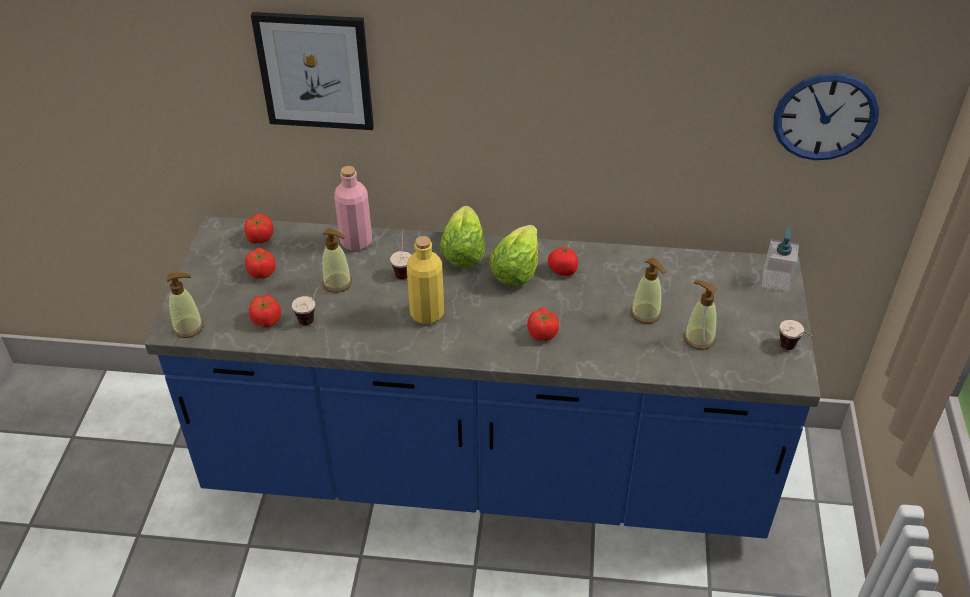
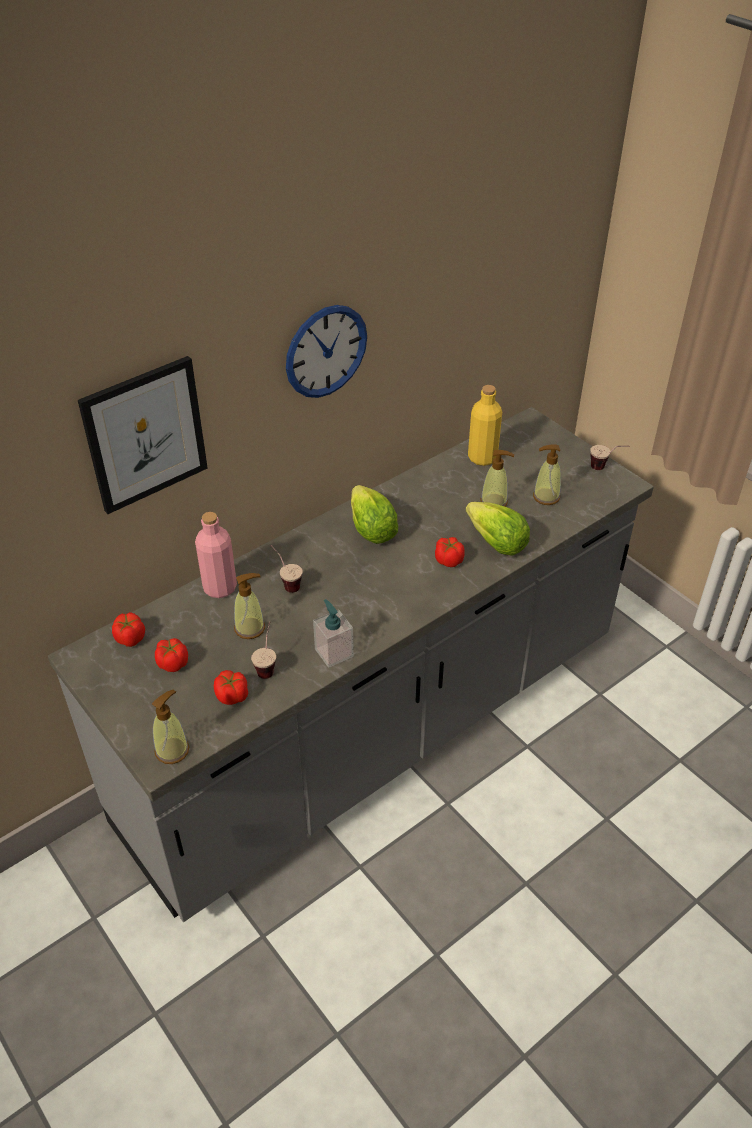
camera: 45 degrees left, 0 degrees up
(427, 314) = (351, 602): yellow bottle -> yellow bottle (482, 458)
(463, 253) = (315, 542): lettuce -> lettuce (496, 543)
(485, 471) = (375, 732): blue counter -> grey counter
(563, 270) = (403, 508): tomato -> none
(776, 279) = (539, 429): soap dispenser -> soap dispenser (334, 652)
(825, 117) = (535, 281): wall clock -> wall clock (326, 351)

